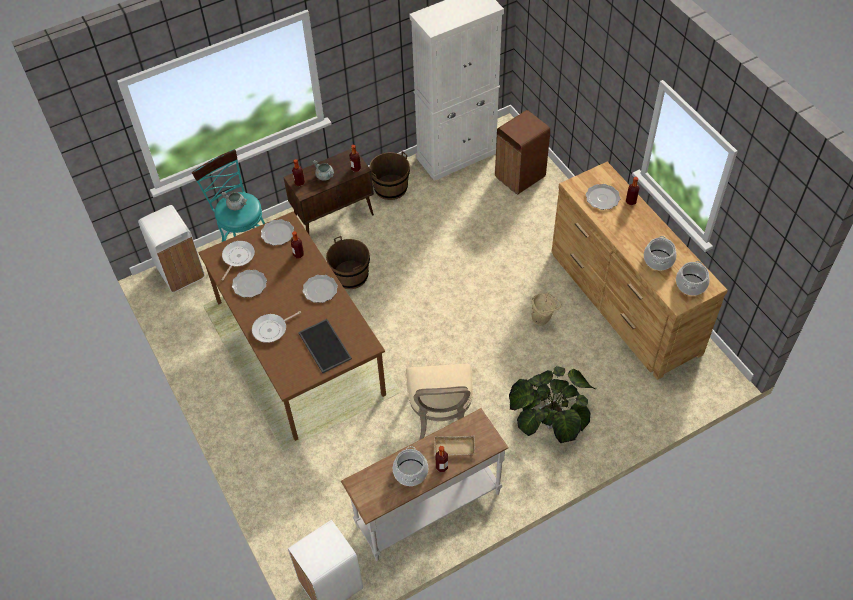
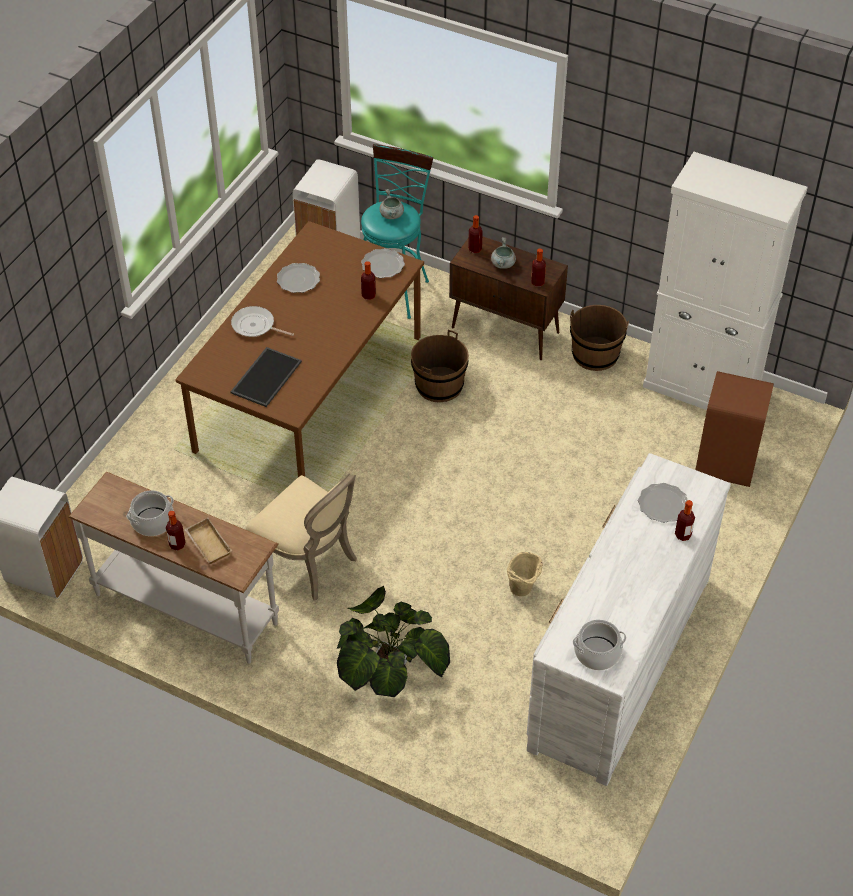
camera: 55 degrees right, 5 degrees down
(237, 257) = (325, 252): frying pan -> none
(320, 290) = (335, 336): plate -> none
(441, 419) = (309, 562): beige chair -> beige chair turned 105 degrees counterclockwise
(623, 302) = (619, 662): brown dresser -> white dresser
(658, 260) = (609, 603): cooking pot -> none

